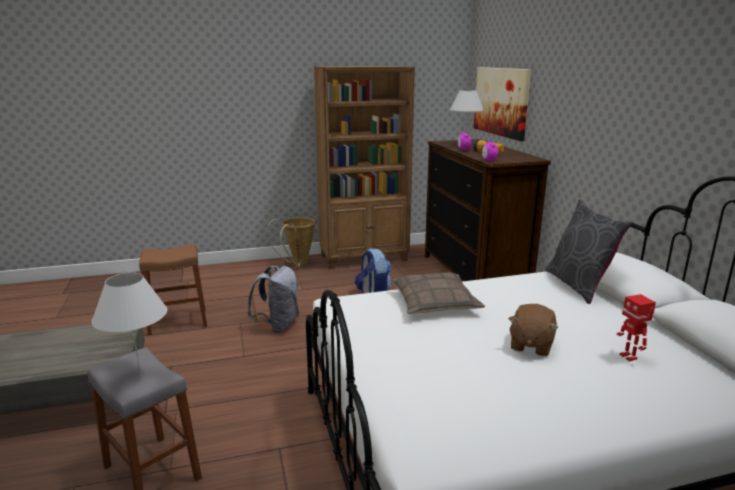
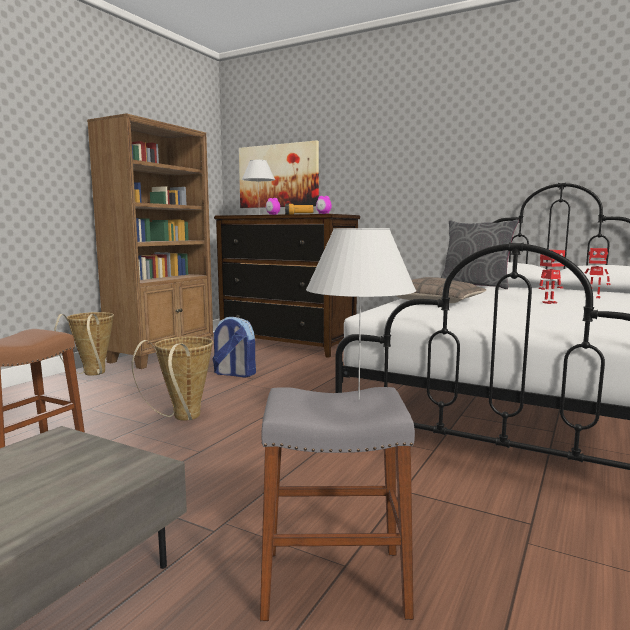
camera: 45 degrees left, 10 degrees down
(278, 325) = (183, 418): grey backpack -> basket
(530, 345) = (548, 303): brown plush toy -> toy robot

